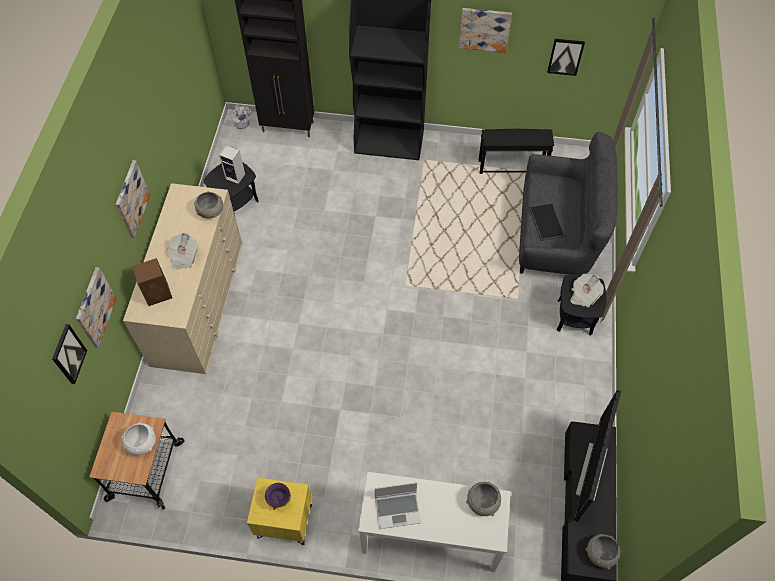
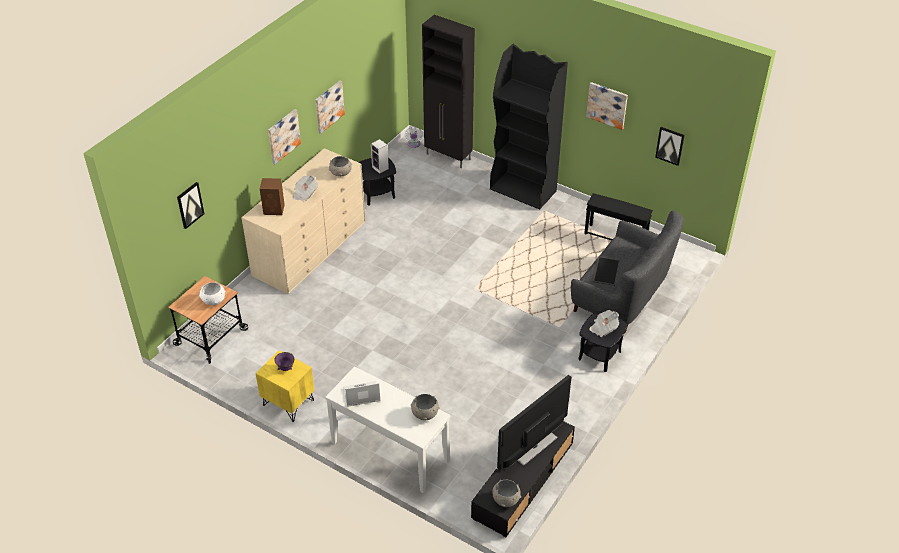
camera: 25 degrees right, 15 degrees down
(94, 307) = (223, 190): picture -> picture (329, 106)
(398, 509) = (361, 395): laptop -> laptop turned 150 degrees clockwise

